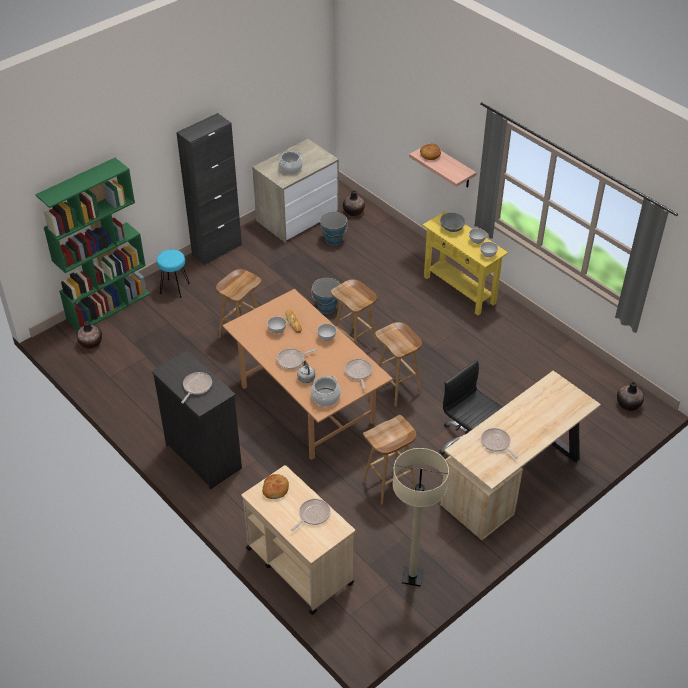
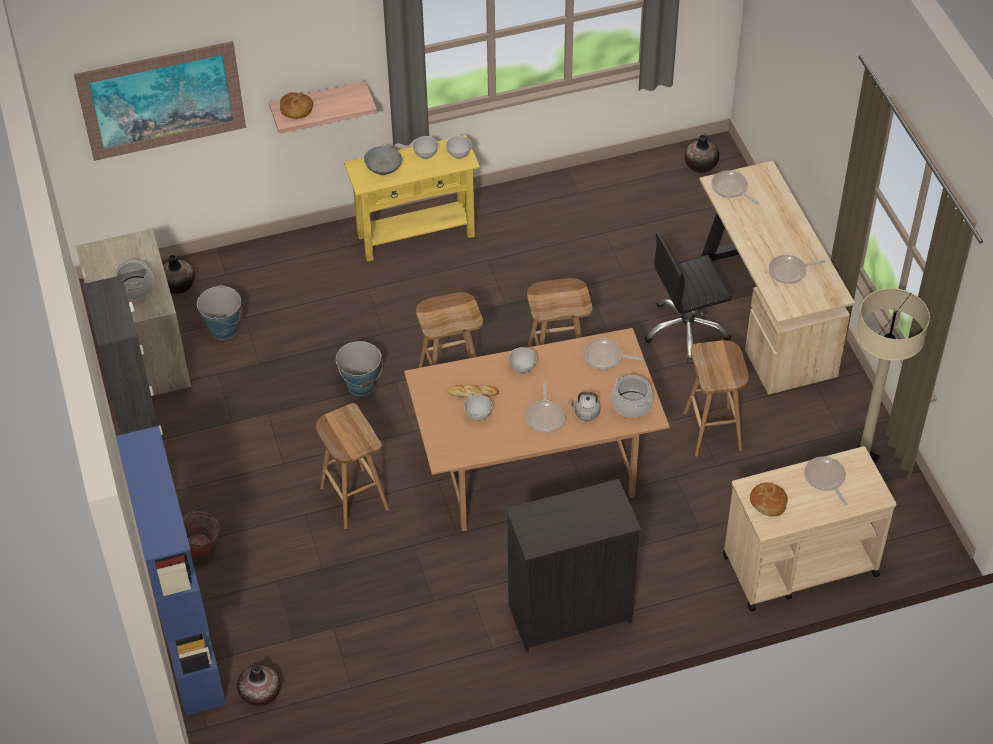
camera: 65 degrees left, 5 degrees up
(109, 306) = (190, 649): green bookcase -> blue bookcase
(175, 288) = (203, 551): turquoise stool -> bucket
(196, 387) = (584, 517): frying pan -> frying pan (730, 188)
(383, 98) = (162, 100): none -> picture

